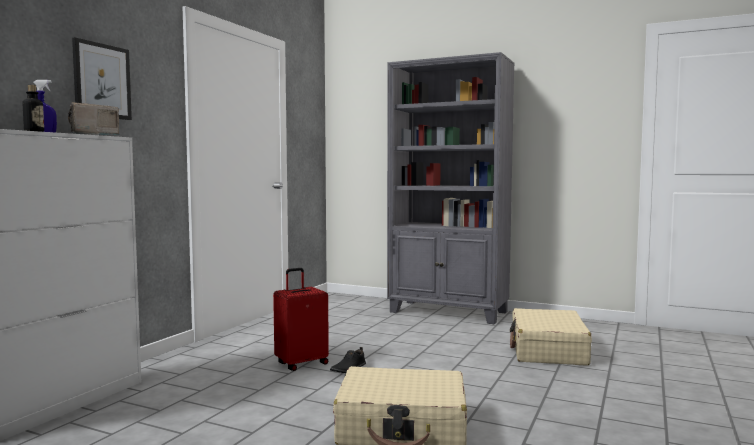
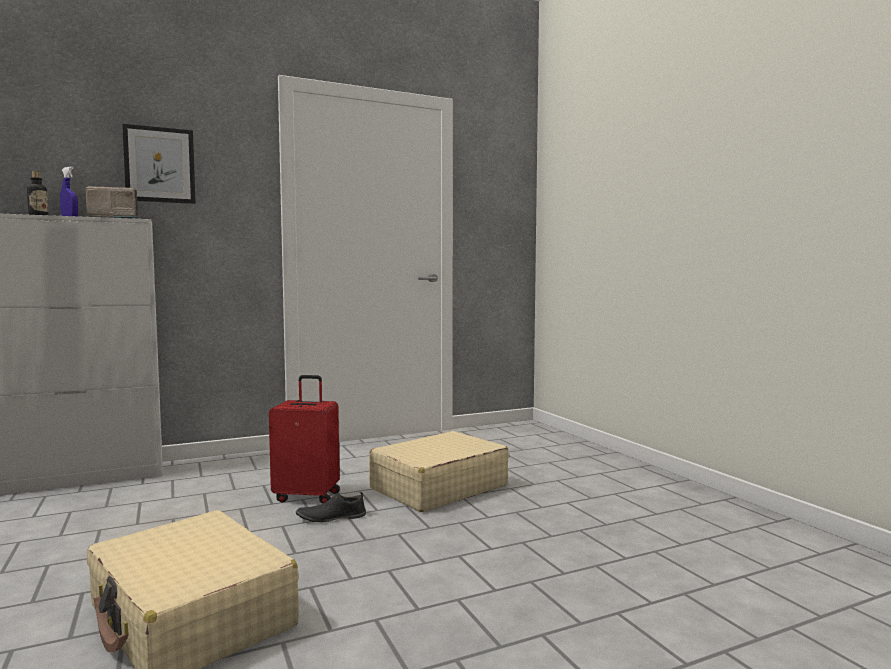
camera: 40 degrees right, 0 degrees up
(449, 312) = (627, 477): grey bookcase -> none
(548, 350) = (652, 581): beige suitcase -> beige suitcase (438, 487)

